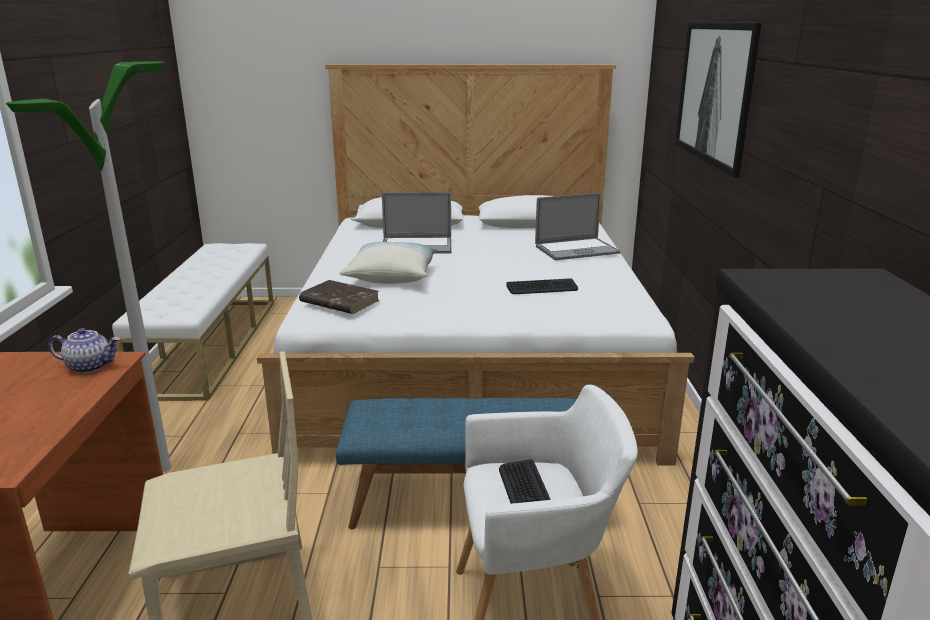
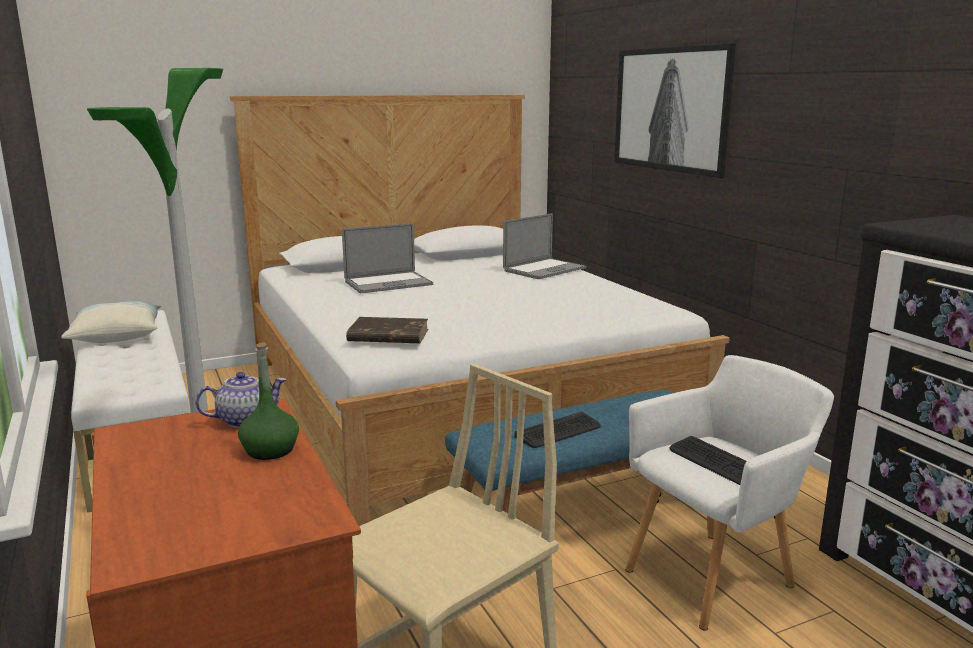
camera: 25 degrees left, 5 degrees down
(65, 398) = (270, 450): none -> green bottle
(391, 276) = (405, 309): pillow -> pillow (116, 336)
(542, 288) = (560, 301): keyboard -> keyboard (558, 431)

